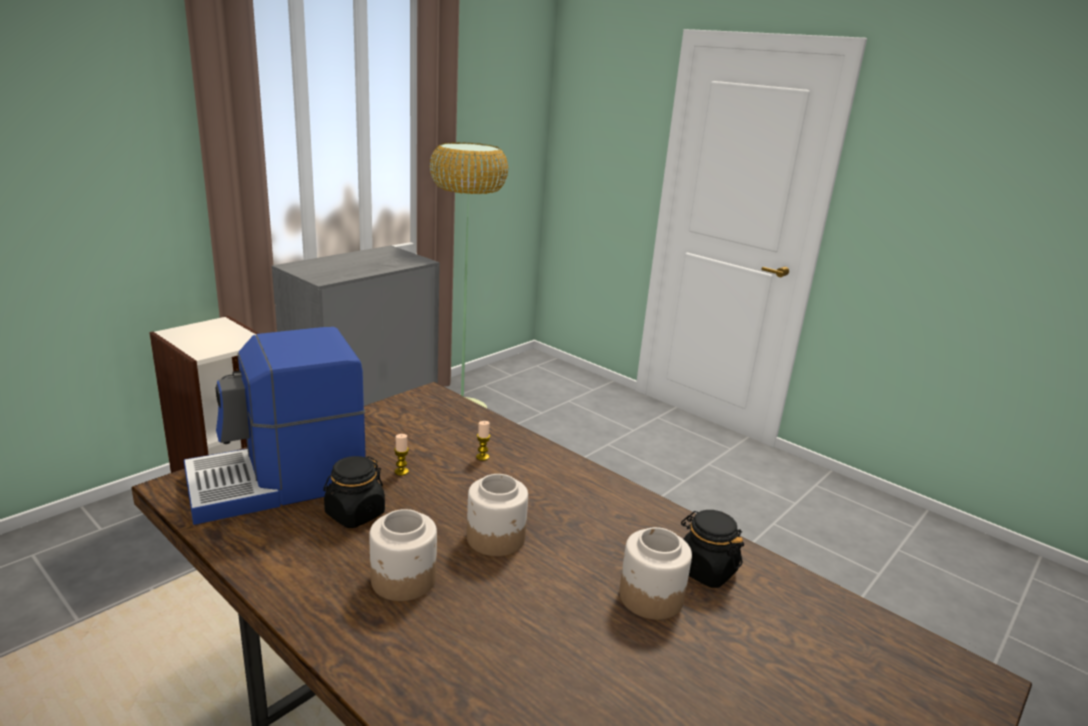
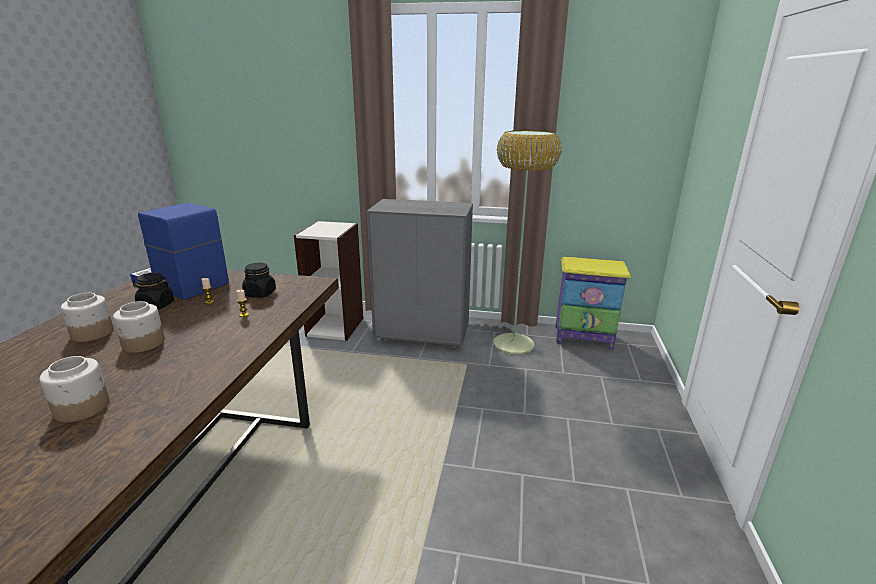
camera: 60 degrees right, 0 degrees up
(503, 376) = (585, 339): none -> nightstand
(705, 570) = (122, 422): black jar -> black jar (260, 293)

